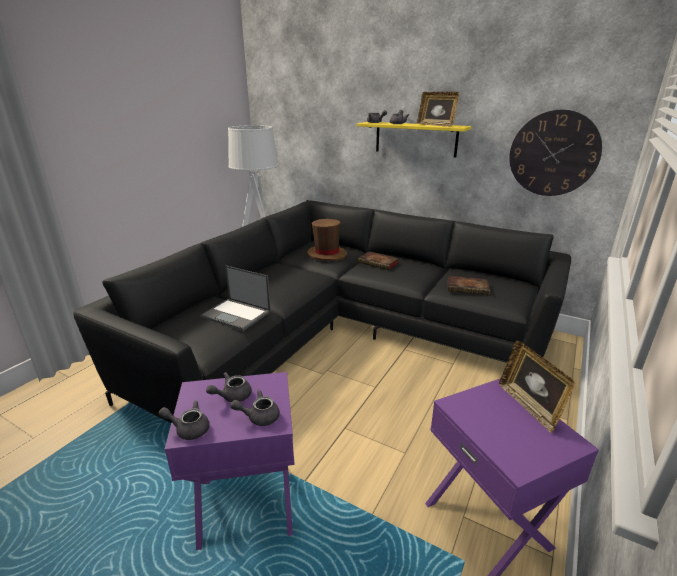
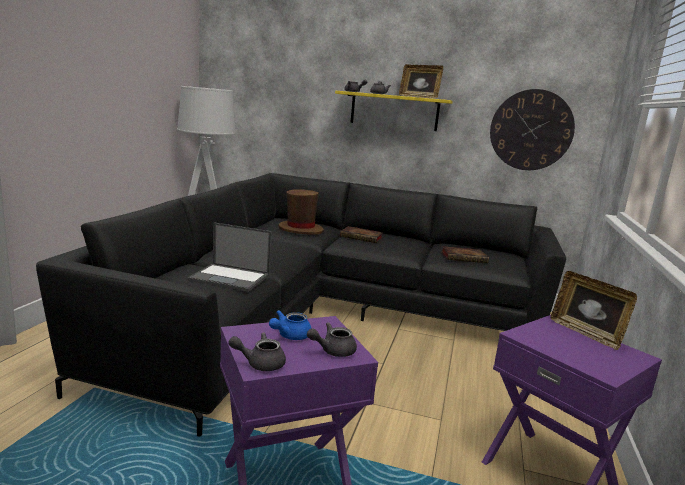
camera: 15 degrees left, 10 degrees down
(232, 396) = (290, 336): grey teapot -> blue teapot

